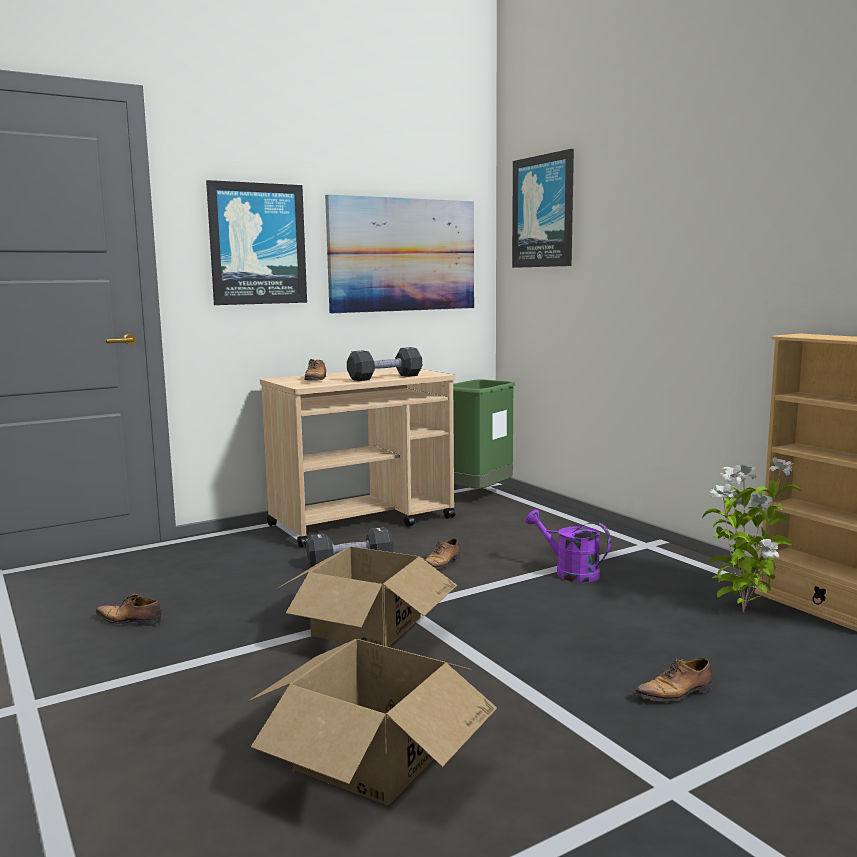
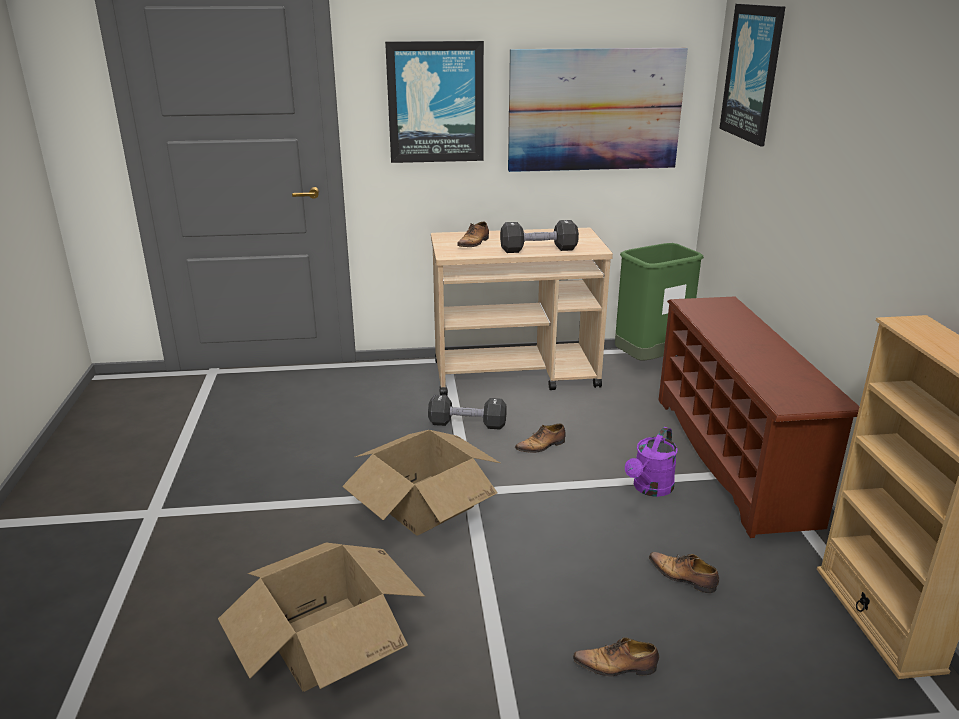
camera: 25 degrees right, 15 degrees up
(130, 621) = (264, 447): shoe -> shoe (683, 577)
(569, 572) = (650, 489): purple watering can -> purple watering can turned 120 degrees counterclockwise
(616, 540) = (735, 457): none -> brown shoe rack
(742, 611) = (779, 590): potted plant -> none

